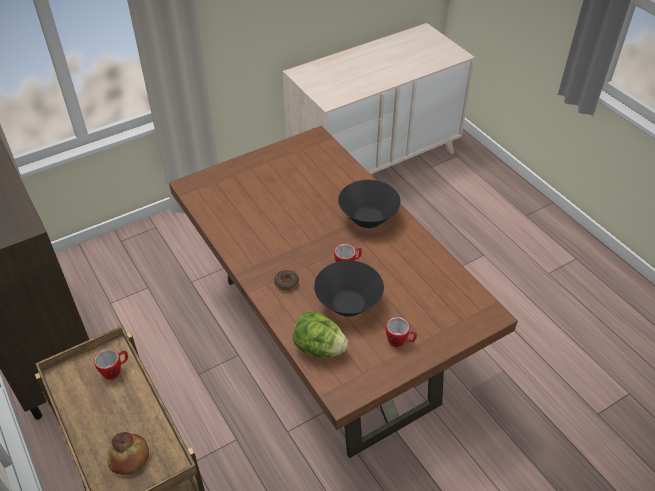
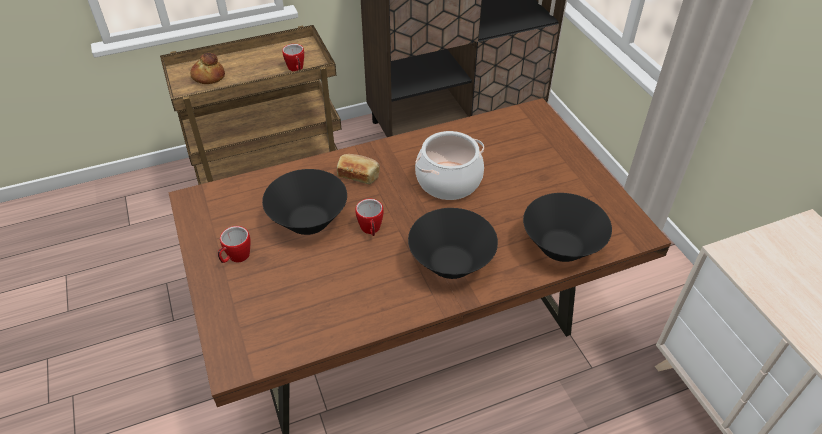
camera: 100 degrees right, 0 degrees up
(283, 228) = (448, 180): none -> cooking pot
(286, 283) = (358, 175): donut -> bread
(319, 348) = (258, 190): lettuce -> none
(338, 169) = (561, 247): none -> black bowl

